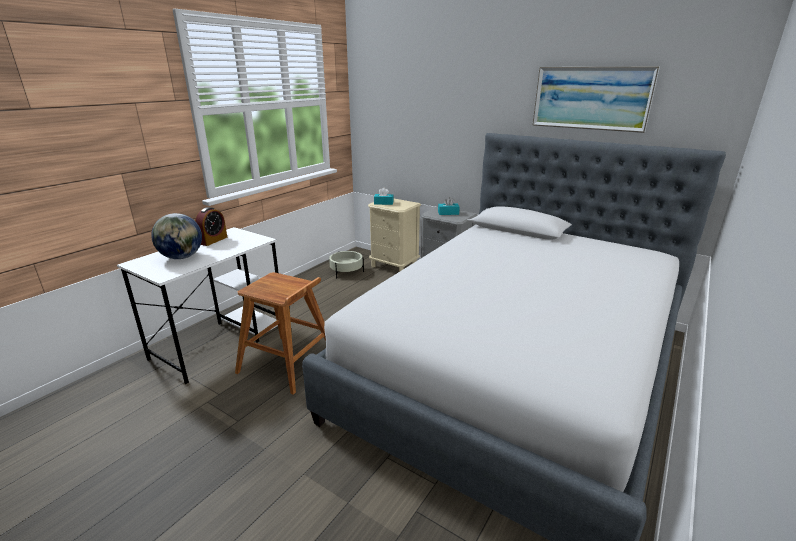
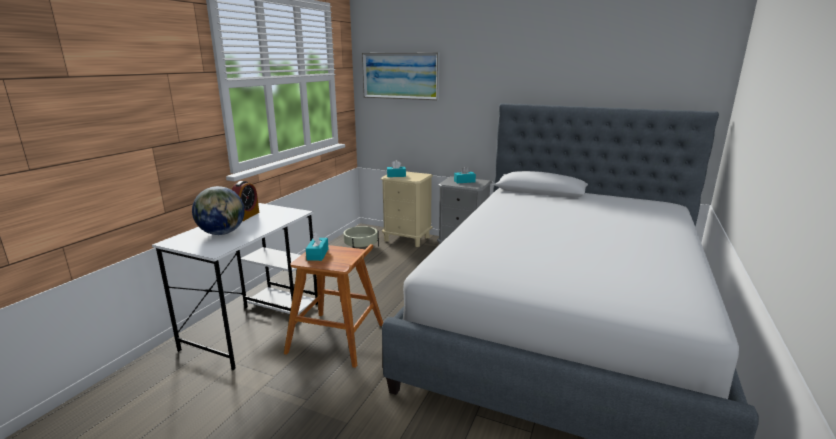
camera: 10 degrees left, 5 degrees down
(267, 283) = (317, 254): none -> turquoise tissue box
(591, 98) = (596, 69): picture -> picture (400, 76)

